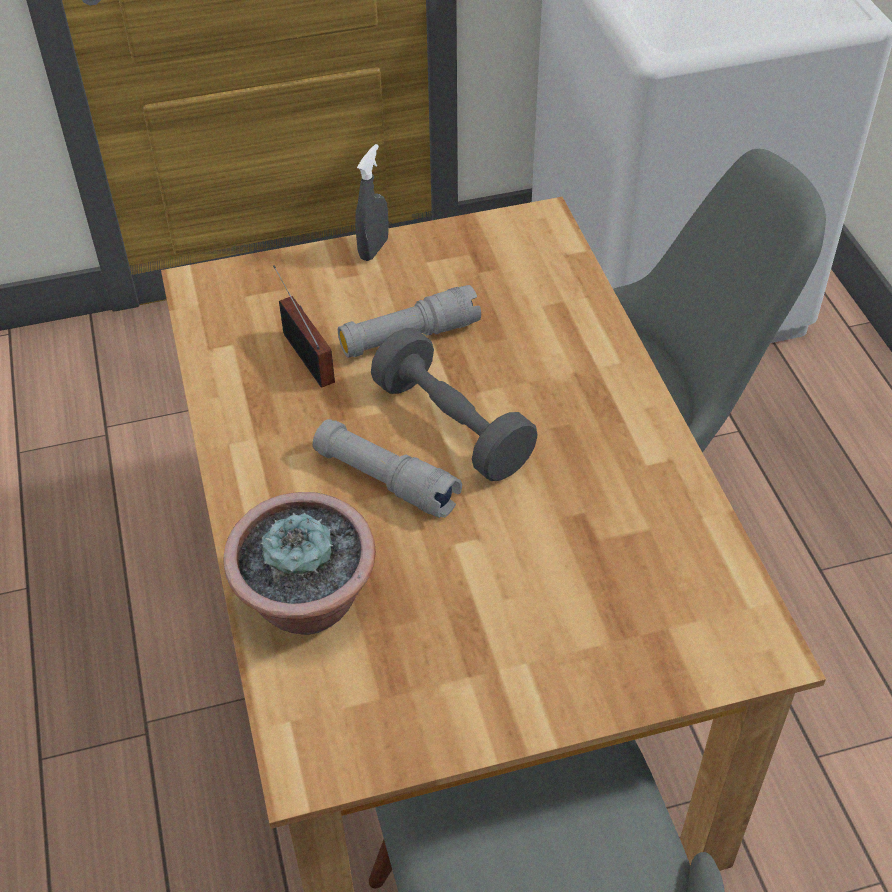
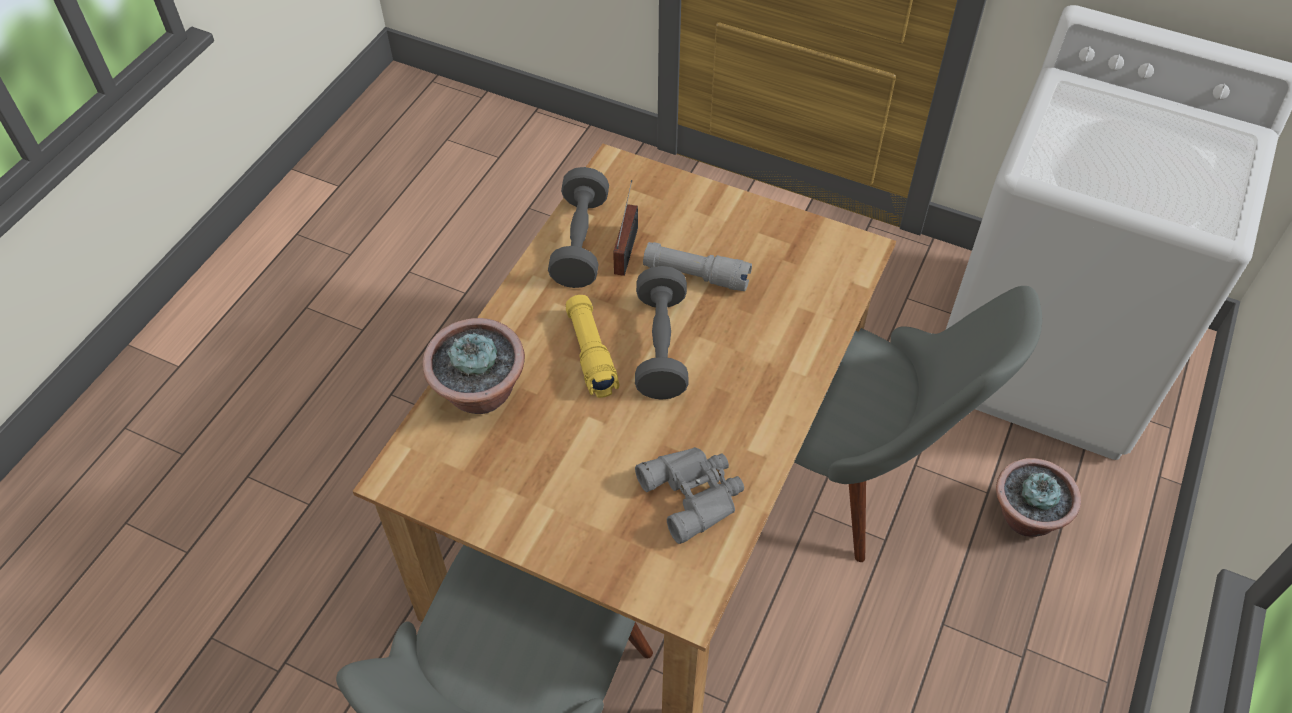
camera: 40 degrees right, 5 degrees up
(247, 379) = (580, 242): none -> grey dumbbell
(373, 249) = (735, 204): grey spray bottle -> none
(386, 480) = (591, 353): grey flashlight -> yellow flashlight
(646, 541) = (694, 493): none -> grey binoculars
(788, 430) = (1025, 517): none -> potted plant

